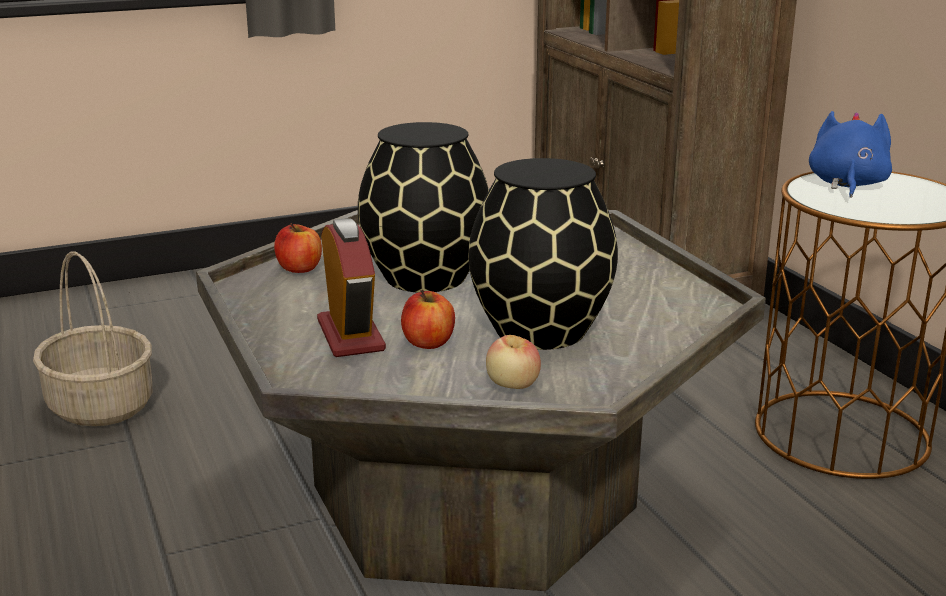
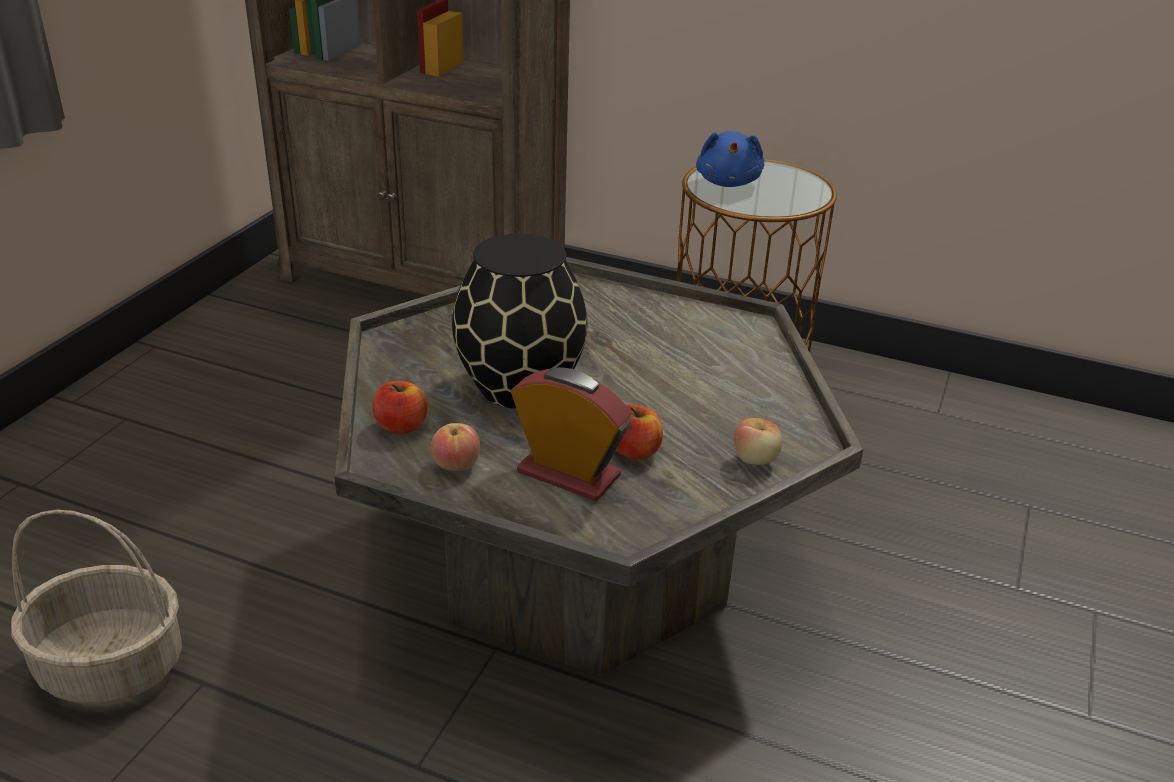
camera: 45 degrees left, 10 degrees up
(289, 301) = (456, 465): none -> apple
(538, 330) = (684, 400): black vase -> none
(846, 185) = (728, 182): blue plush toy -> blue plush toy turned 150 degrees counterclockwise

